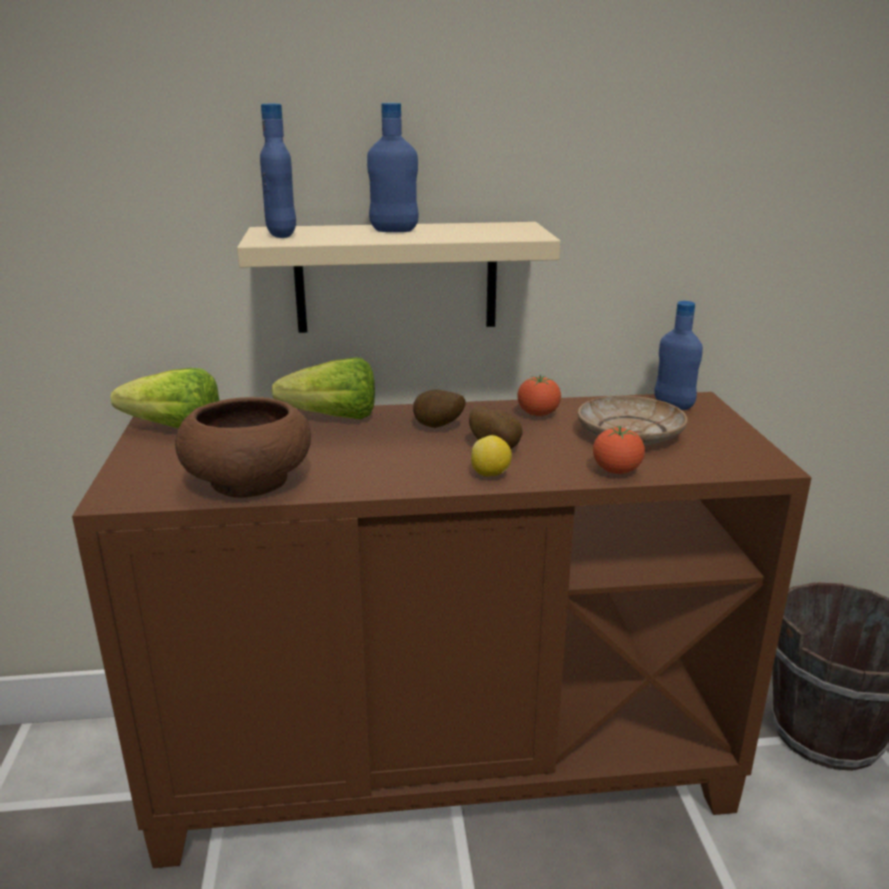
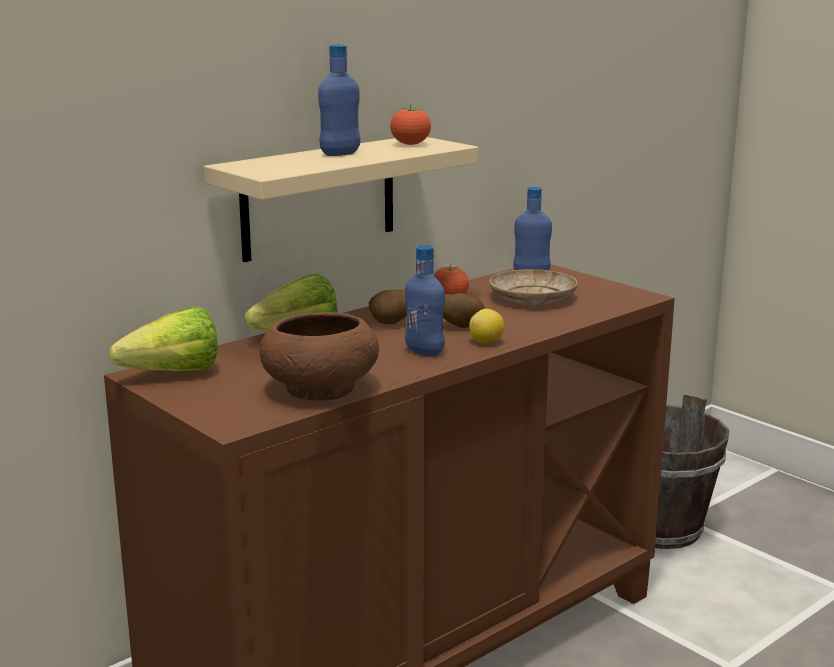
camera: 35 degrees left, 5 degrees down
(281, 235) = (263, 168): blue bottle -> blue bottle (424, 352)
(616, 471) = (562, 321): tomato -> tomato (410, 144)

